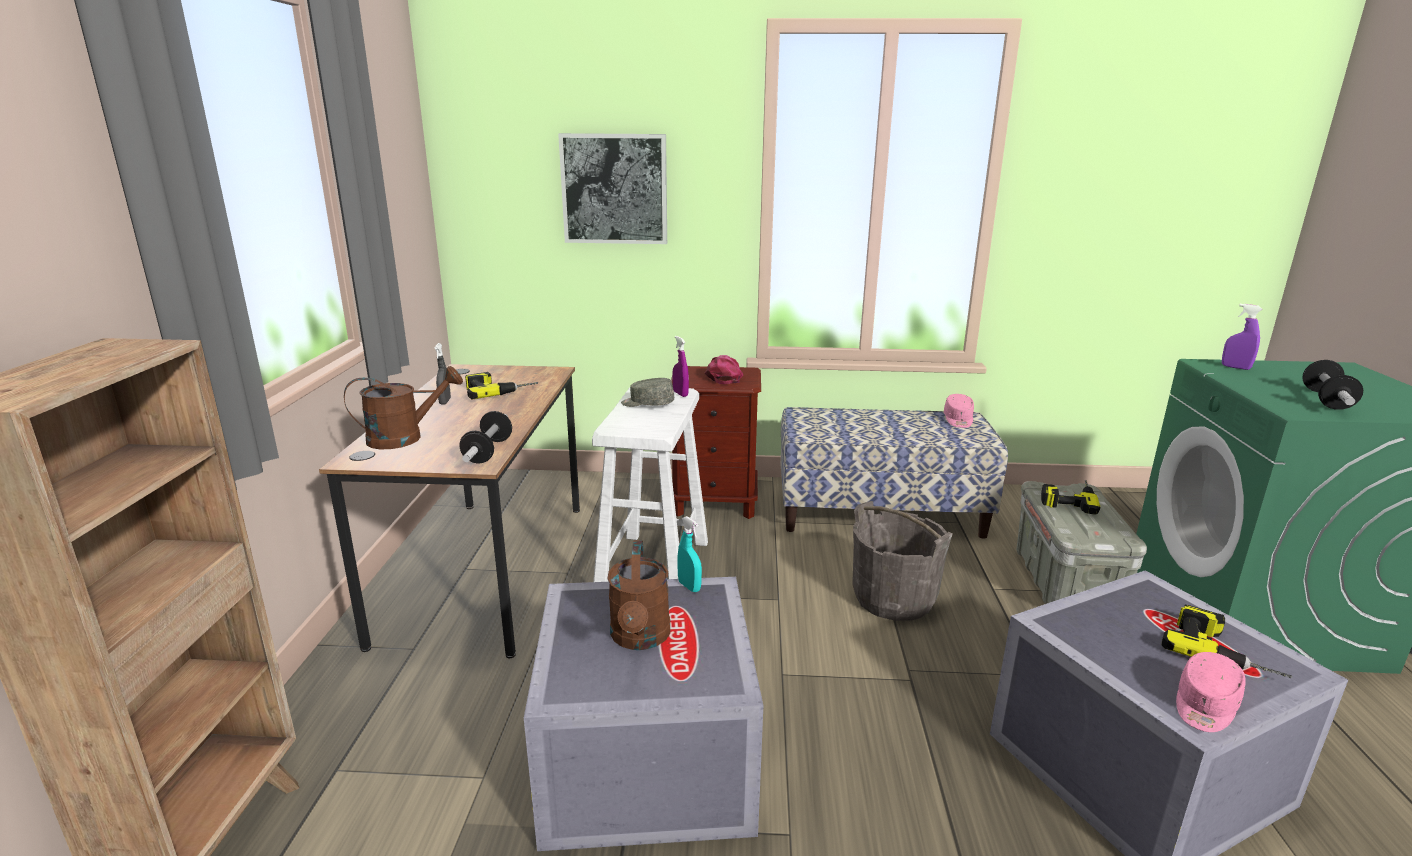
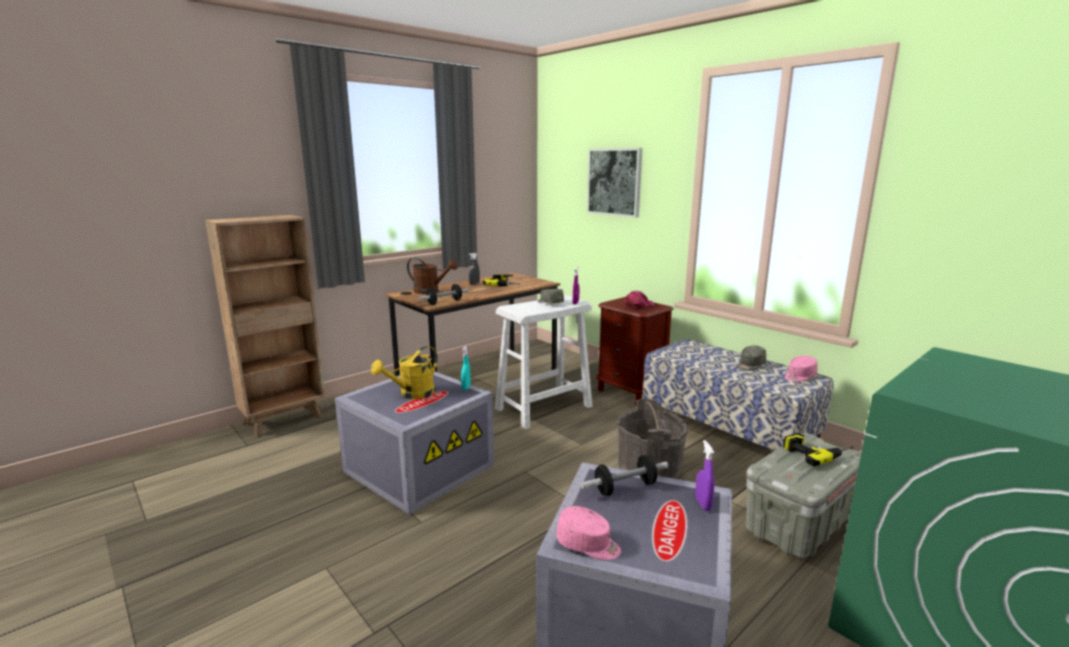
camera: 45 degrees right, 5 degrees down
(640, 638) = (412, 394): brown watering can -> yellow watering can
(902, 421) = (750, 365): none -> grey cap
(1205, 706) = (588, 545): pink cap -> pink cap turned 150 degrees counterclockwise
(1223, 651) = (672, 539): power drill -> none
(1235, 367) = (973, 363): purple spray bottle -> purple spray bottle (703, 504)
(1326, 400) = (983, 398): dumbbell -> dumbbell (625, 488)

